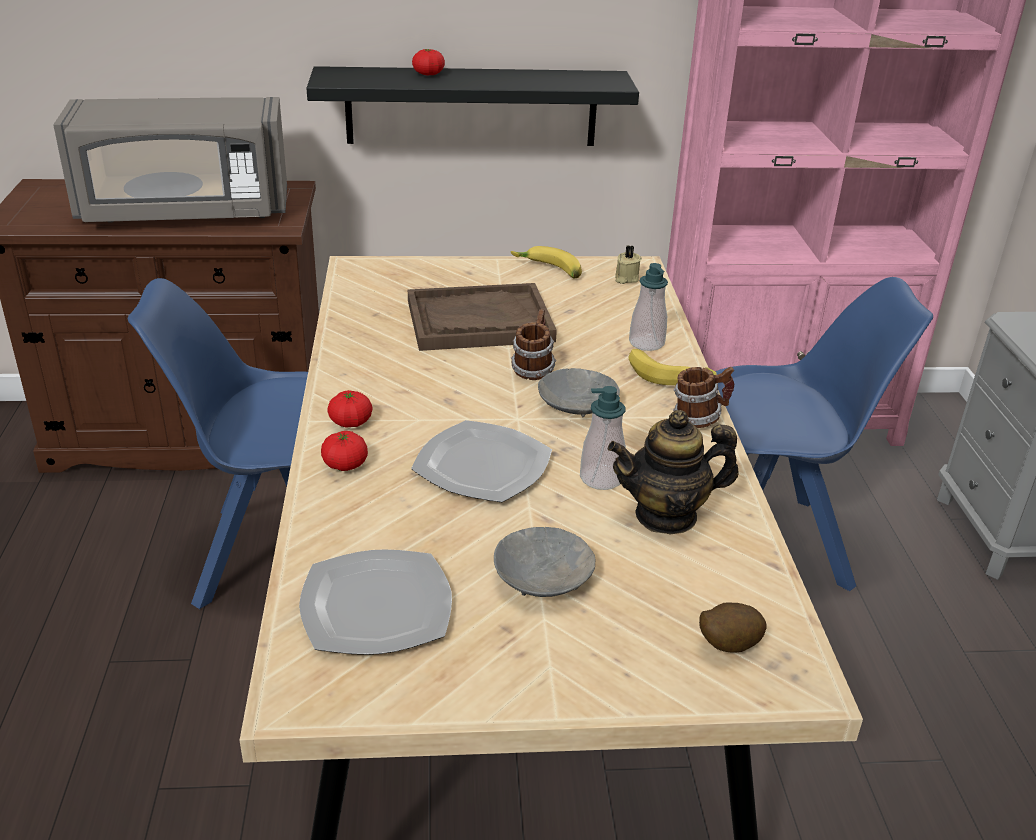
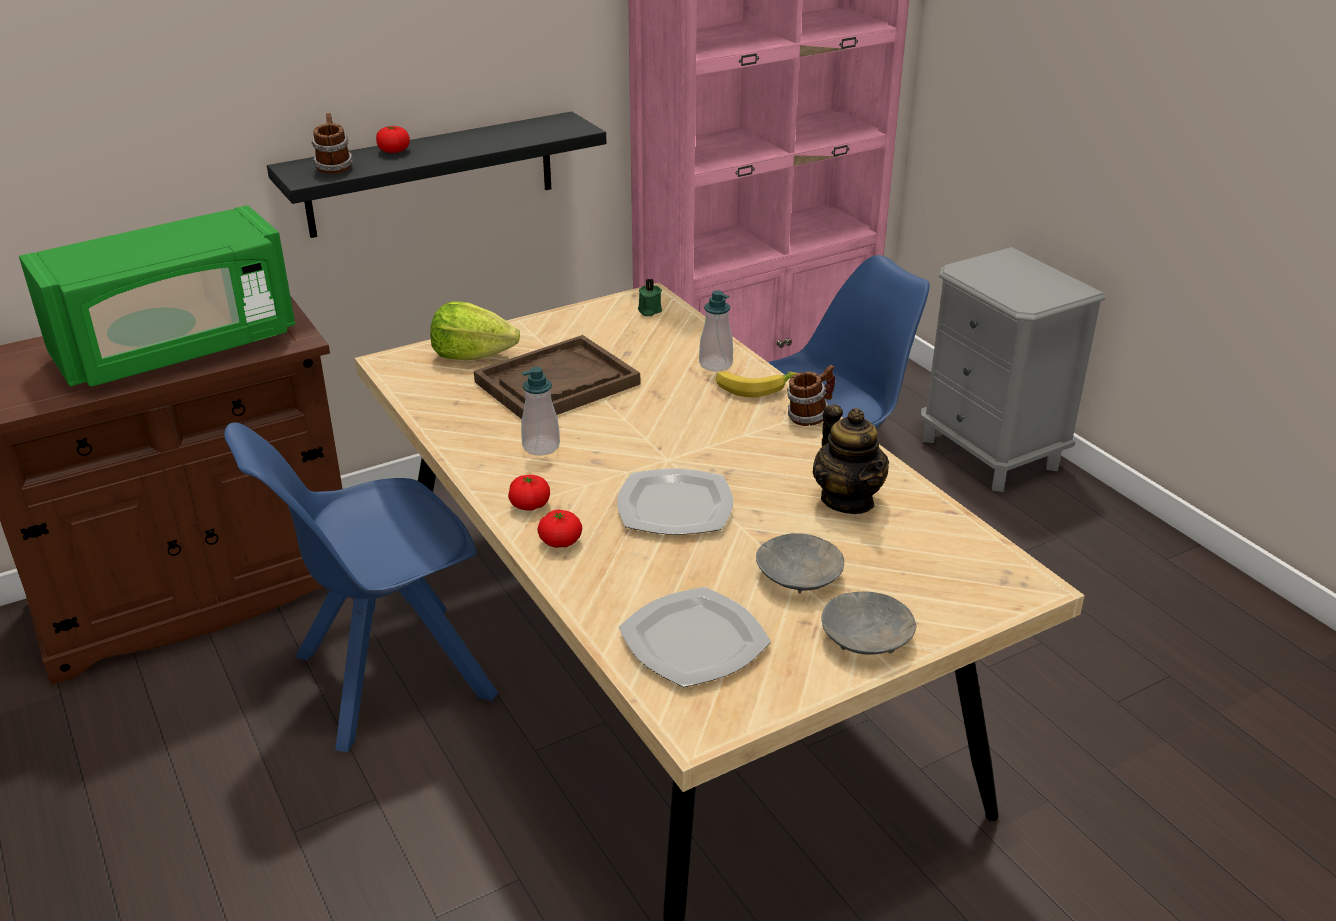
camera: 25 degrees left, 0 degrees up
(185, 211) = (178, 349): grey microwave -> green microwave
(428, 278) = (472, 355): none -> lettuce
(533, 369) = (642, 414): mug -> mug (334, 167)
(548, 271) = (576, 320): banana -> none
(578, 405) = (707, 433): grey bowl -> grey bowl (867, 638)
(601, 478) = (776, 487): soap dispenser -> soap dispenser (541, 446)
(625, 278) = (649, 310): beige candle -> green candle
(666, 515) = (848, 500): teapot -> teapot turned 75 degrees counterclockwise
(726, 645) = (964, 578): potato -> none

